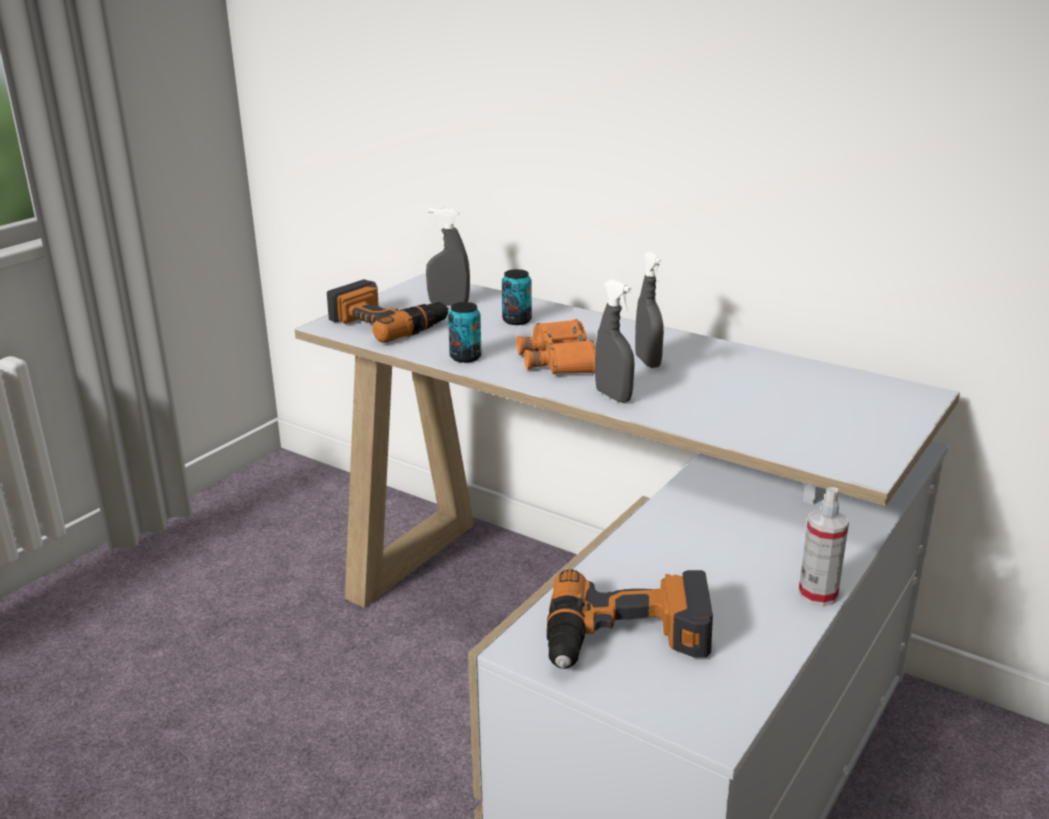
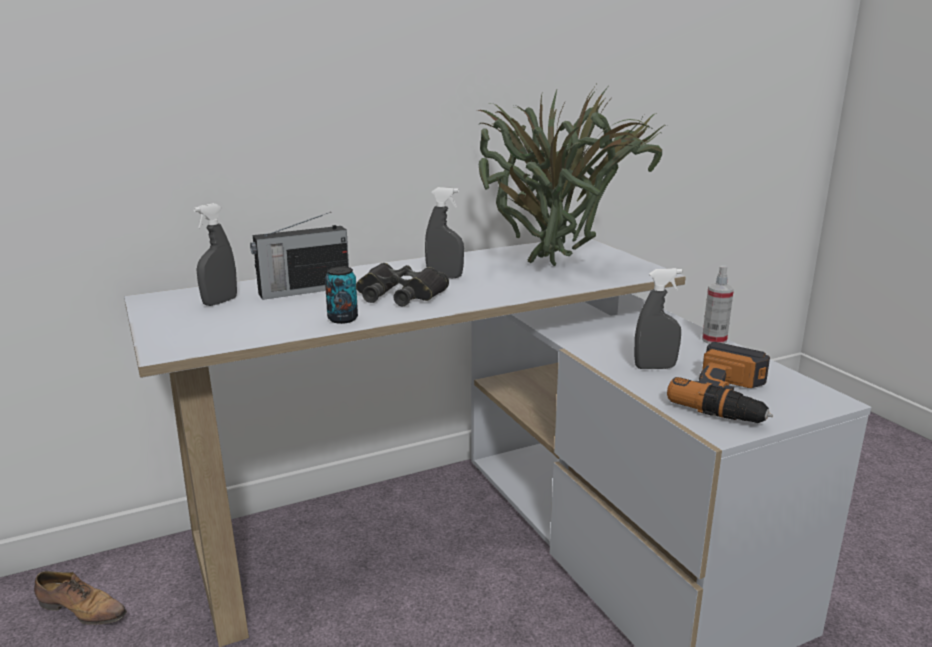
camera: 60 degrees left, 5 degrees down
(336, 519) = (82, 610): none -> shoe
(388, 322) = (212, 328): power drill -> none
(517, 320) = (302, 290): can -> radio
(561, 359) = (399, 295): orange binoculars -> black binoculars
(613, 396) = (485, 296): grey spray bottle -> grey spray bottle (655, 367)
(770, 407) = (555, 269): none -> potted plant

